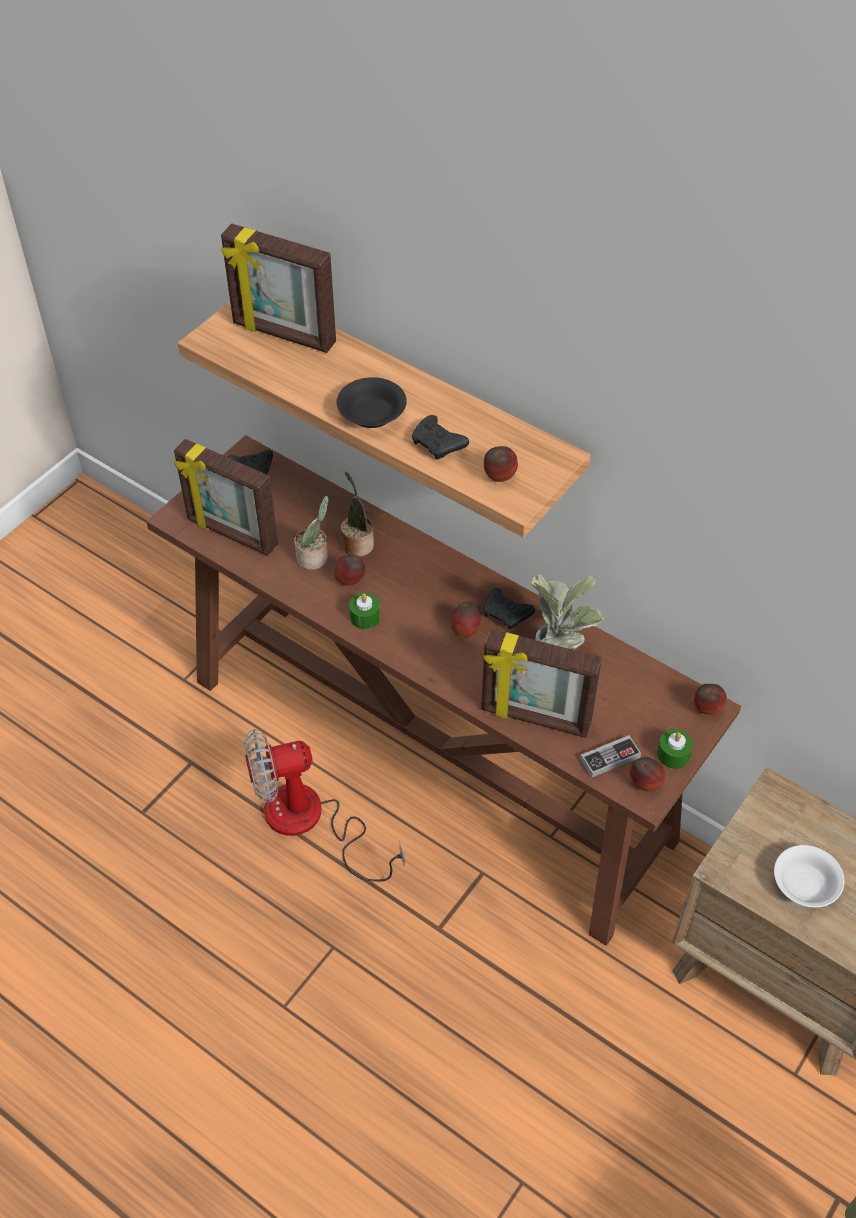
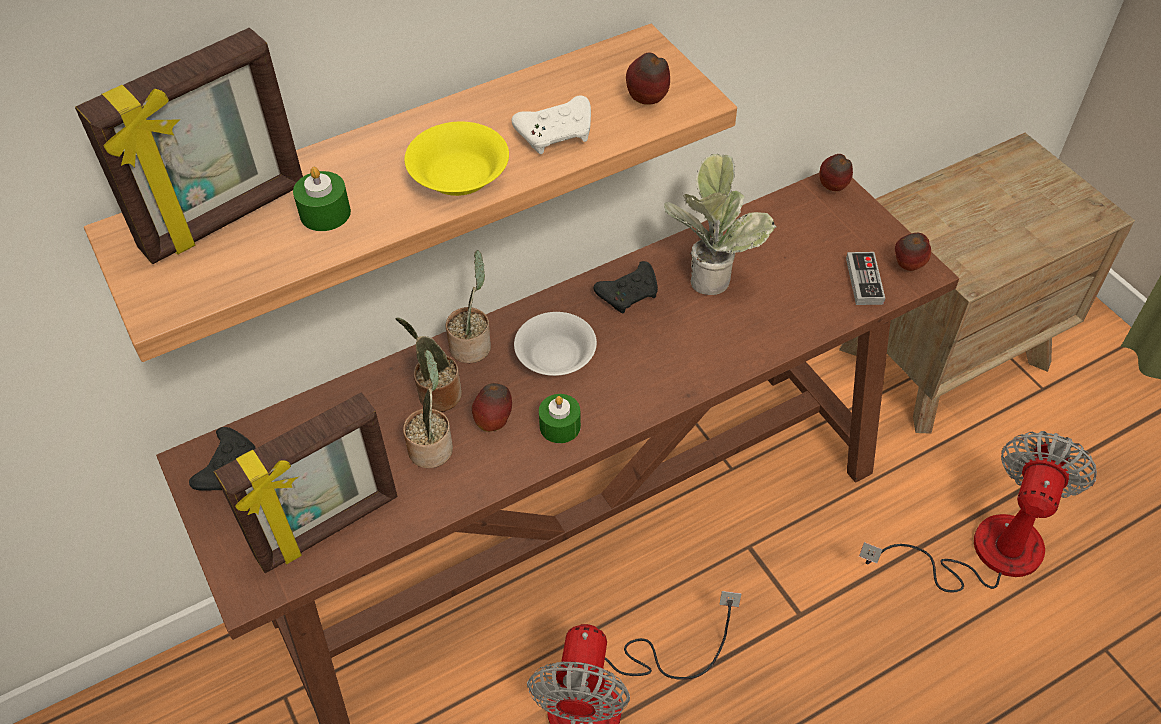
camera: 65 degrees left, 0 degrees up
(373, 415) = (460, 176): black bowl -> yellow bowl
(409, 545) = (472, 345): none -> potted plant
(438, 445) = (557, 134): black game controller -> white game controller
(465, 631) = (634, 338): apple -> none
(535, 718) = (787, 322): picture frame -> none
(572, 1056) = (982, 551): none -> fan
(673, 754) = (878, 232): green candle -> green candle (325, 213)
(804, 885) = (1005, 230): white bowl -> white bowl (556, 358)

